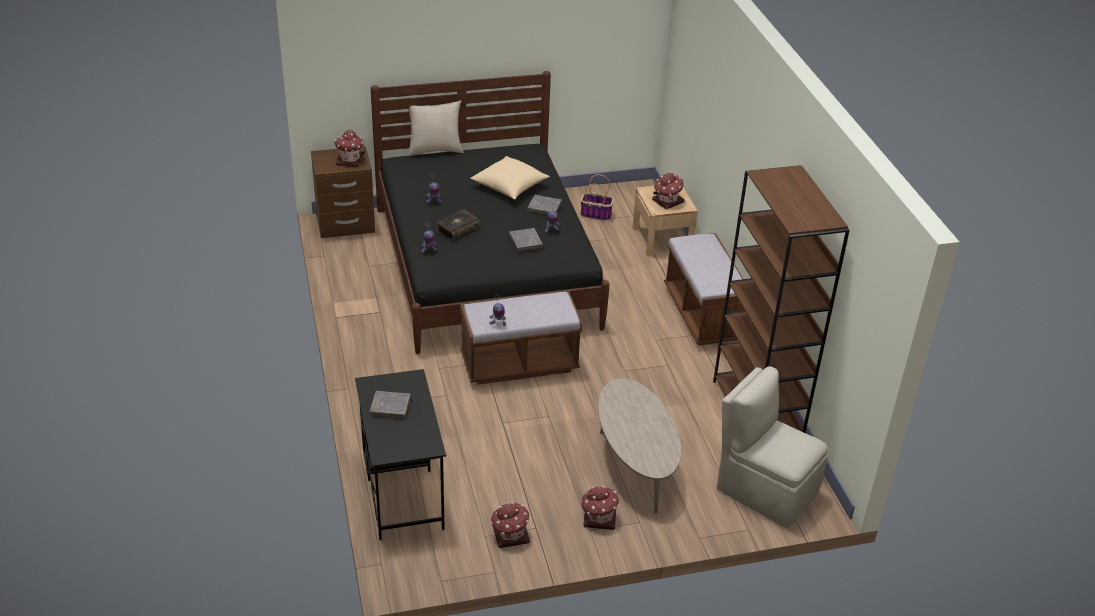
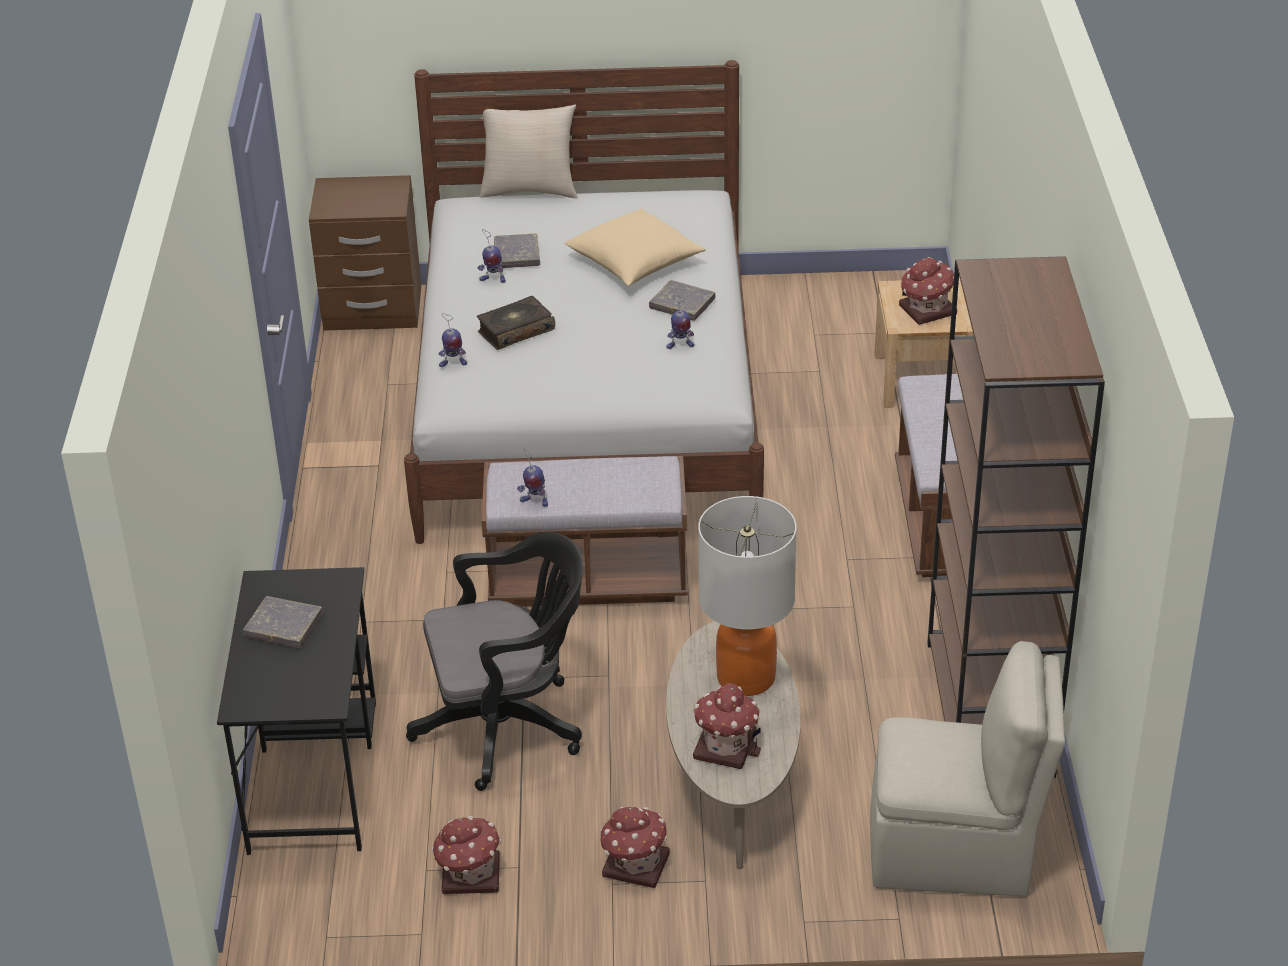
camera: 15 degrees right, 0 degrees up
(350, 160) = (375, 197): toy house -> toy house (726, 745)
(485, 266) = (587, 402): black bed -> white bed
(503, 450) = (507, 726): none -> black office chair
(525, 242) = (626, 362): grey book -> grey book (517, 255)
(596, 214) = (817, 325): basket -> none
(640, 409) = (746, 678): none -> table lamp
(765, 489) = (955, 850): beige chair -> beige chair turned 135 degrees clockwise

